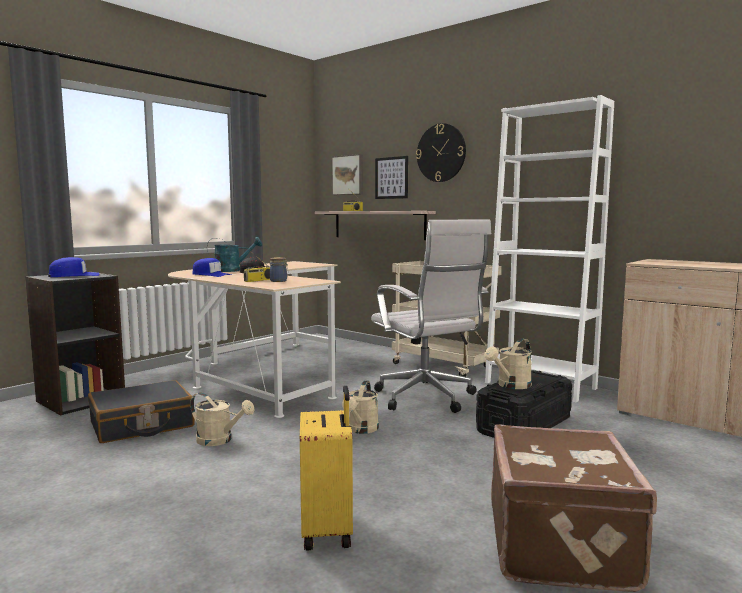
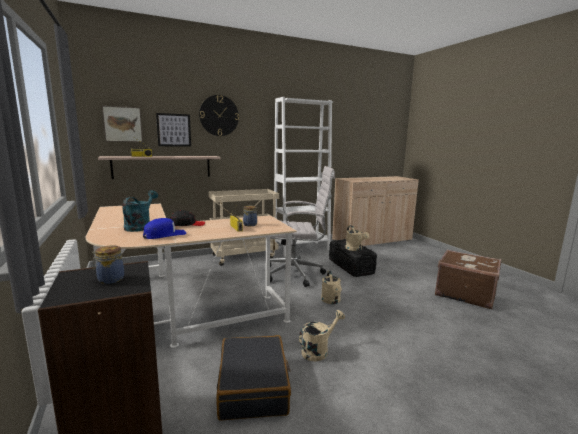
camera: 65 degrees left, 5 degrees up
(74, 276) = (109, 279): blue cap -> jar
(328, 531) = (454, 336): yellow suitcase -> none
(361, 430) = (331, 301): beige watering can -> beige watering can turned 45 degrees clockwise

